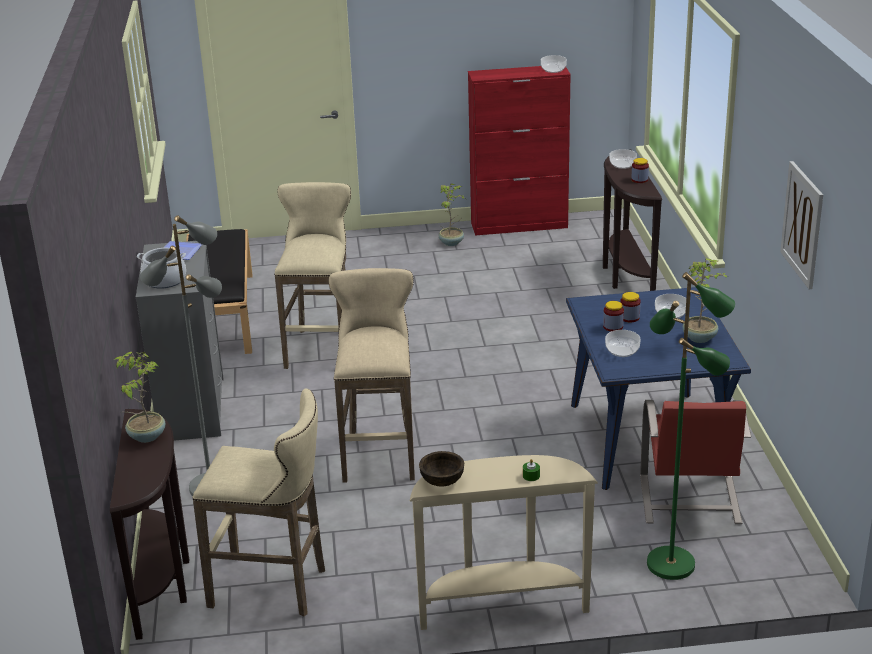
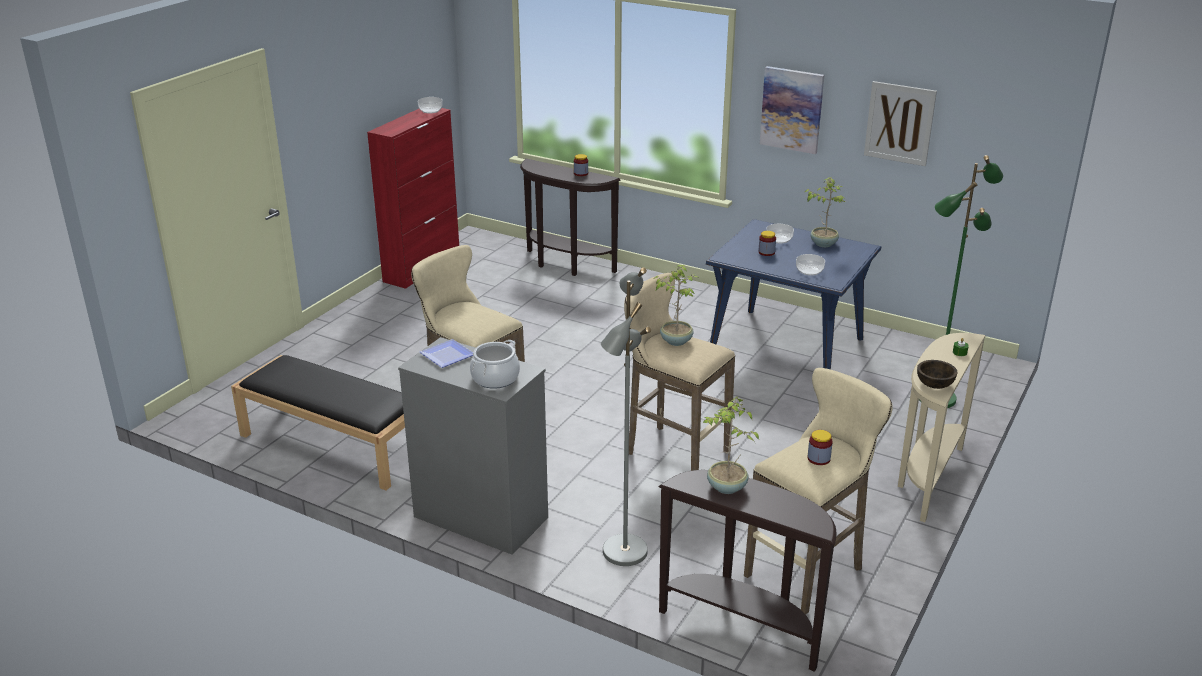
camera: 55 degrees left, 0 degrees up
(452, 242) = (400, 301): potted plant -> potted plant (676, 340)
(613, 327) = (772, 261): jar -> jar (818, 459)
(622, 165) = (546, 169): bowl -> none
(689, 501) = (873, 363): red chair -> none
(754, 171) = (792, 109): none -> picture

